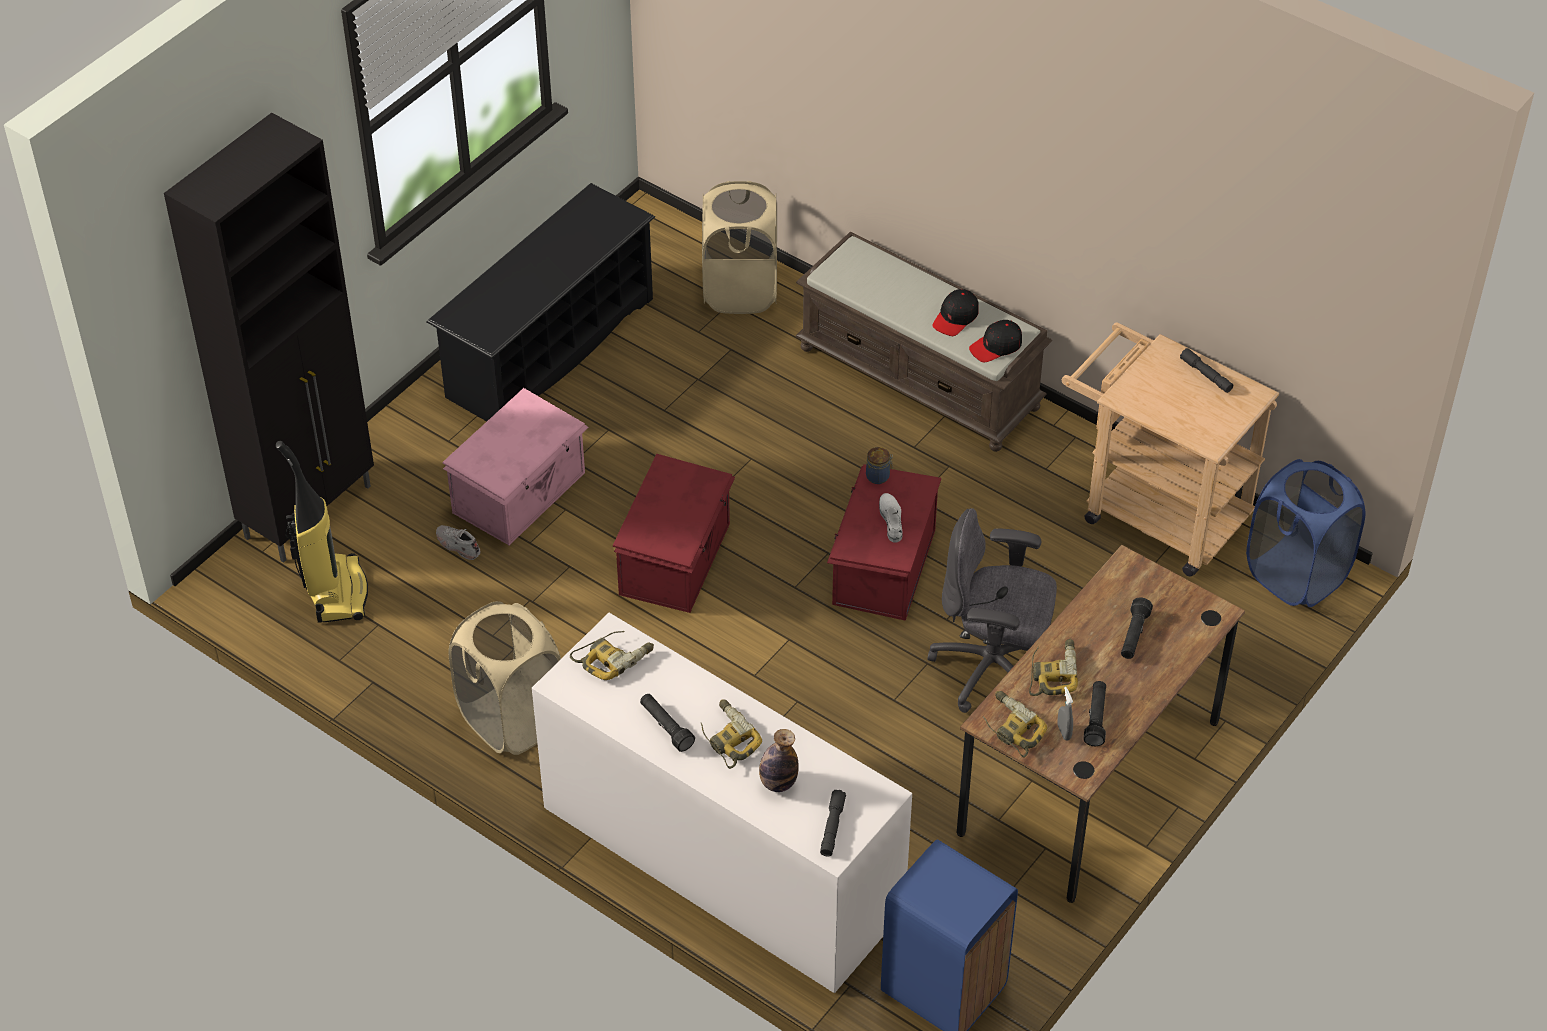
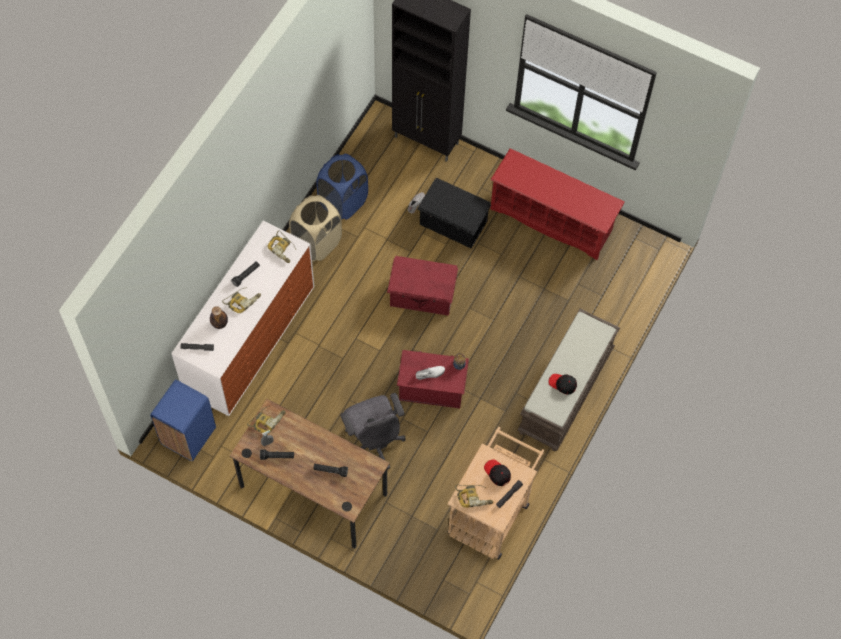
camera: 80 degrees right, 15 degrees up
(336, 591) = (380, 161): vacuum cleaner -> none
(521, 493) = (453, 223): pink storage box -> black storage box
(549, 348) = (552, 219): black shoe rack -> red shoe rack
(740, 290) = (612, 299): beige laundry basket -> none
(993, 669) = (374, 442): grey office chair -> grey office chair turned 150 degrees clockwise
(996, 346) = (545, 405): black cap -> black cap (497, 473)
(1052, 672) = (303, 435): power drill -> power drill (474, 496)
(1295, 575) = (458, 584): blue laundry basket -> blue laundry basket (343, 202)

